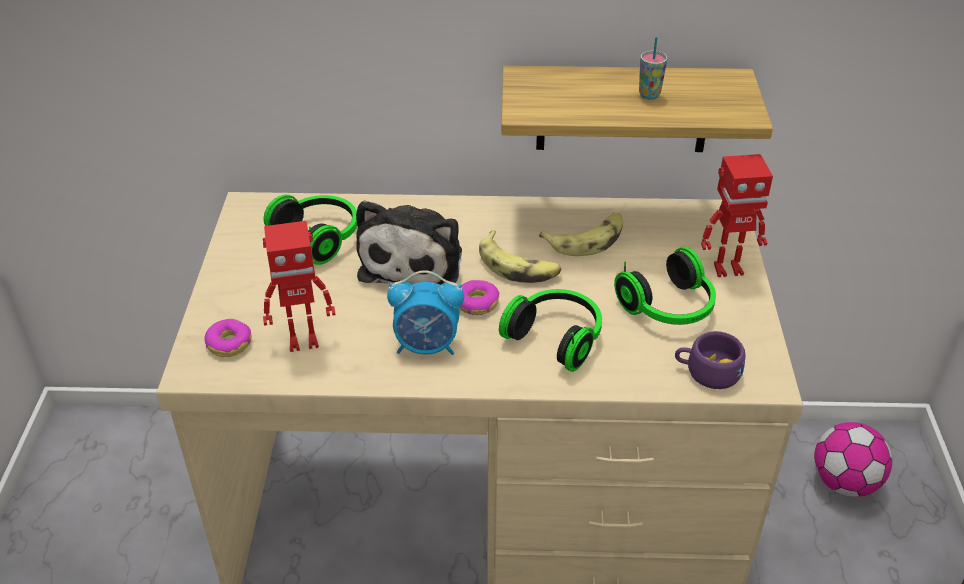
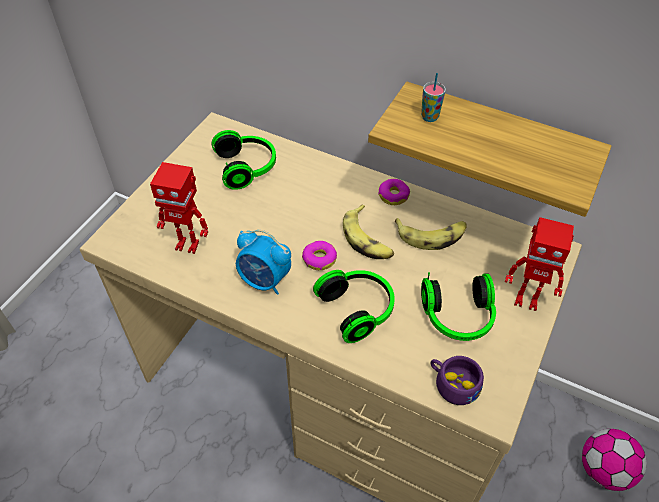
camera: 25 degrees right, 10 degrees up
(229, 343) = (142, 229): donut -> donut (393, 195)
(414, 261) = (298, 208): plush toy -> none
(649, 95) = (503, 144): cup -> cup (429, 117)

